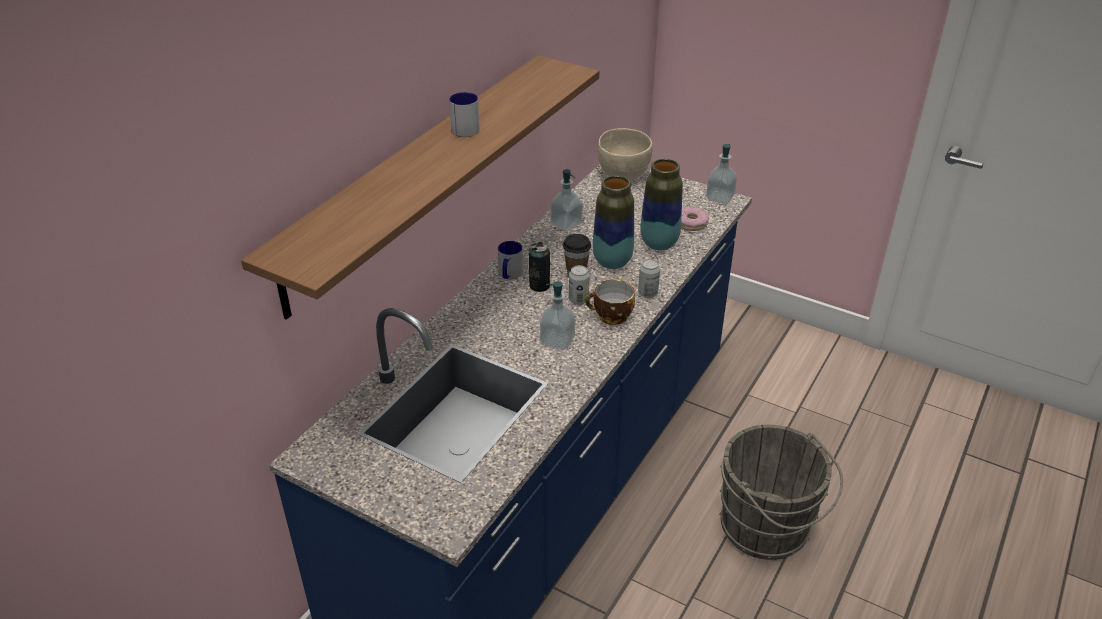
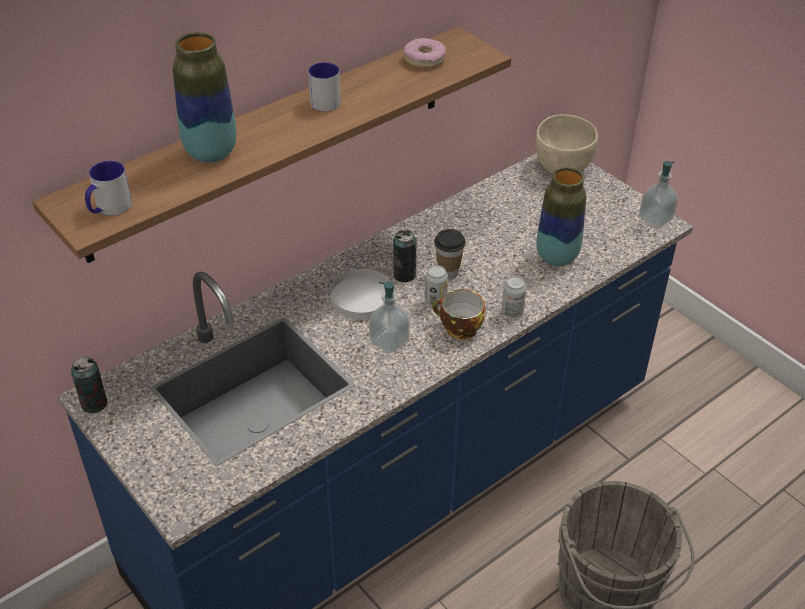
camera: 20 degrees right, 5 degrees up
(311, 462) = (94, 404): none -> can
(509, 275) = (380, 255): mug -> mug (109, 208)
(512, 312) = (361, 297): none -> white plate
(566, 224) = (469, 211): soap dispenser -> none
(612, 262) = (494, 266): vase -> vase (211, 153)
(691, 223) = (605, 242): donut -> donut (424, 59)

